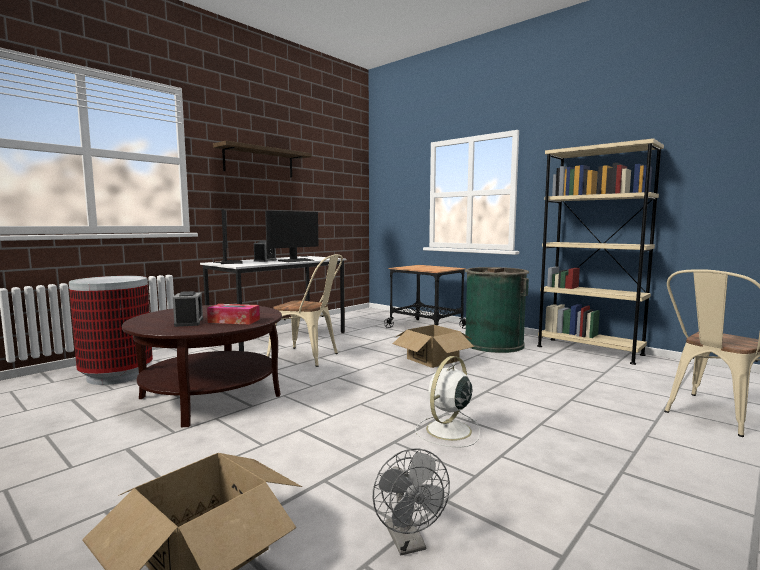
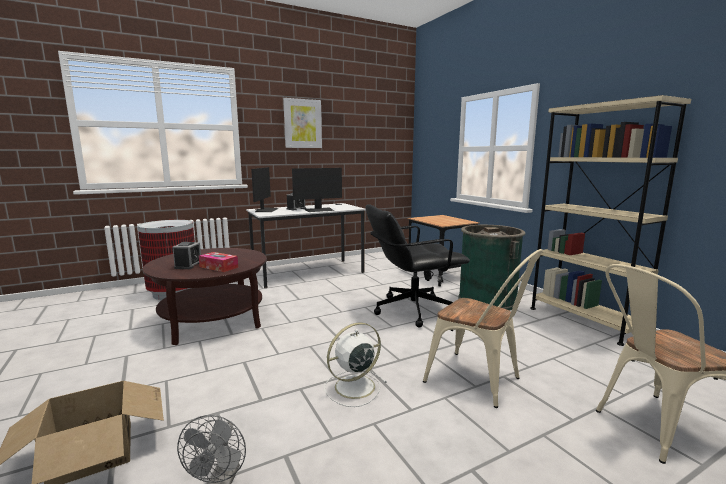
camera: 20 degrees right, 5 degrees up
(259, 162) = (302, 123): shelf -> picture
(309, 357) = (313, 294): beige chair -> beige chair (480, 381)
(432, 359) = (412, 310): cardboard box -> black office chair

